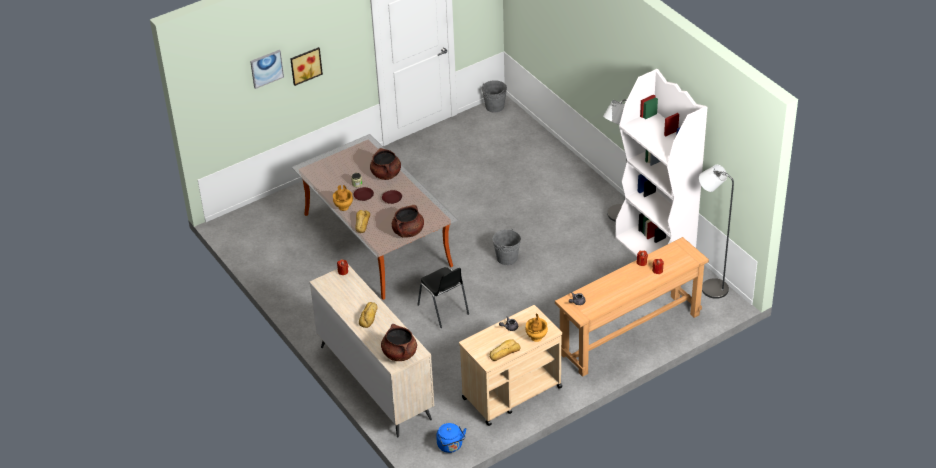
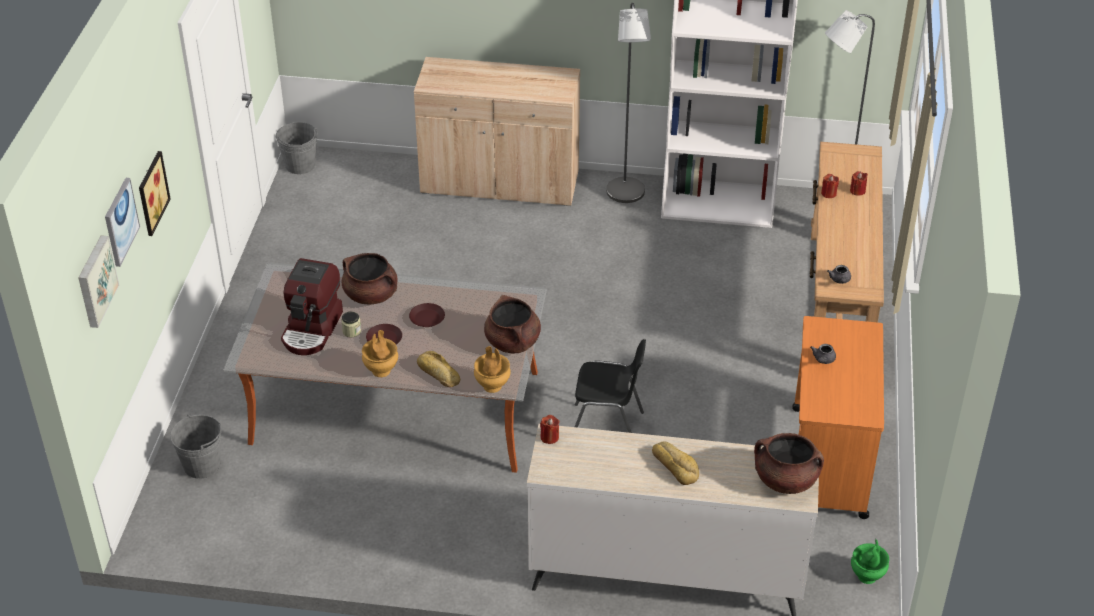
camera: 50 degrees left, 0 degrees up
(230, 87) = (95, 281): none -> picture
(344, 173) = (312, 329): none -> coffee machine
(451, 446) = (867, 577): blue kettle -> green vase
(504, 352) = (865, 392): bread -> none
(507, 258) = (583, 319): grey bucket -> grey bucket (202, 465)
(511, 393) = (828, 462): beige cart -> orange cart
(536, 338) = (869, 349): brown vase -> brown vase (493, 386)
(568, 172) = (500, 183): none -> beige cabinet

